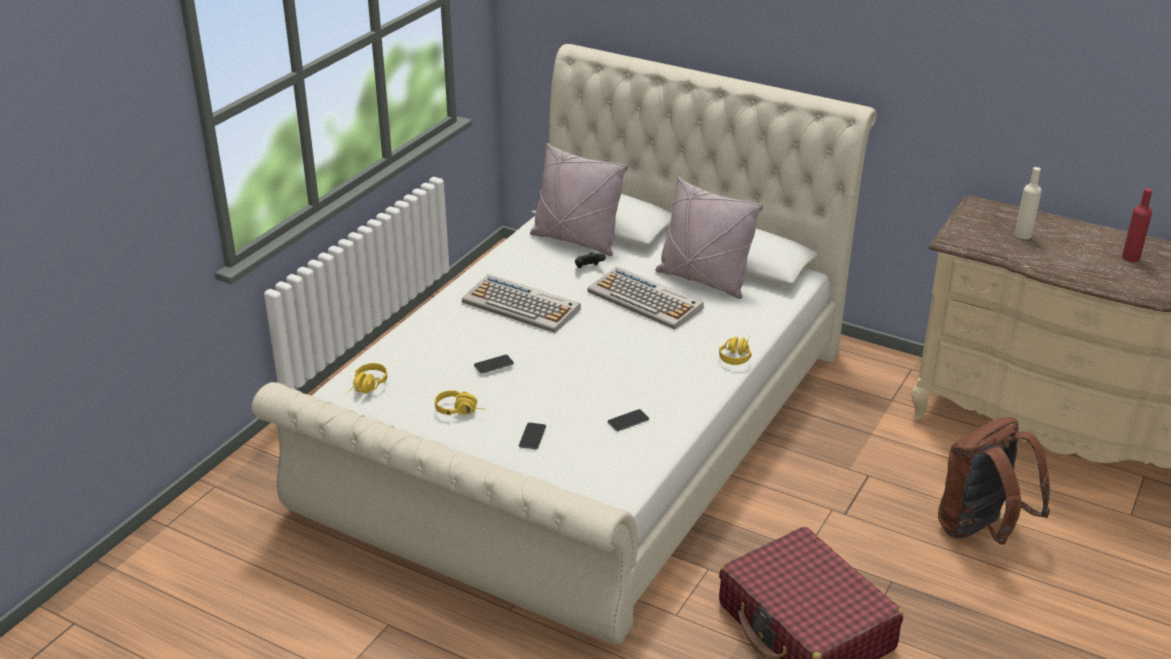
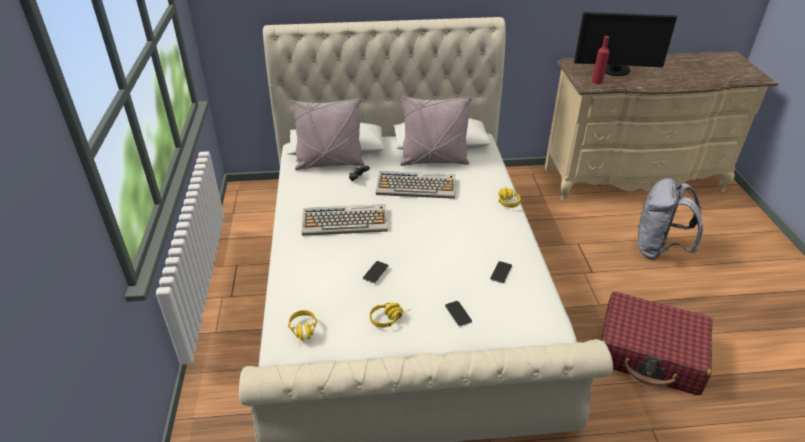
camera: 35 degrees left, 5 degrees up
(980, 531) = (658, 249): brown backpack -> grey backpack
(1023, 235) = (615, 71): beige bottle -> monitor
(1130, 257) = (673, 67): red bottle -> red bottle (597, 81)

